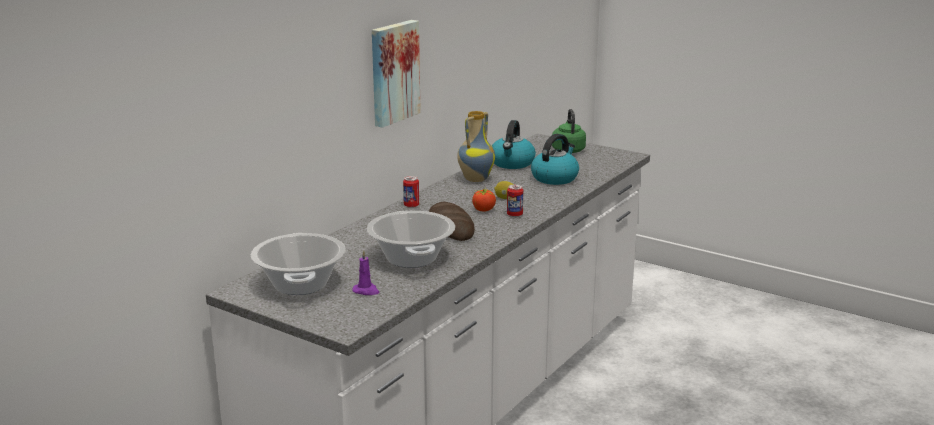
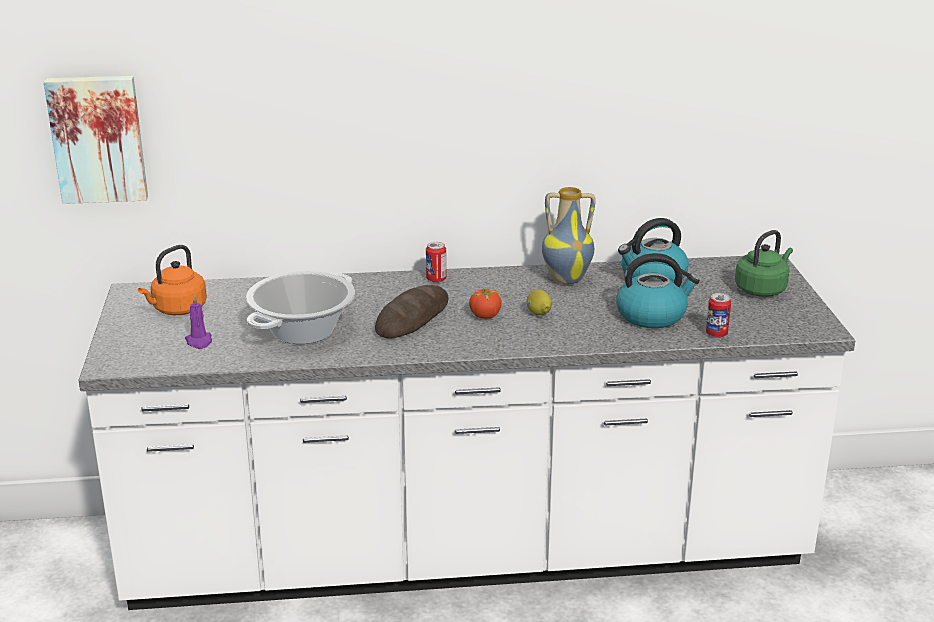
camera: 50 degrees right, 5 degrees up
(301, 284) = (177, 310): cooking pot -> orange kettle
(393, 72) = (449, 107): picture -> picture (98, 138)
(514, 215) = (498, 336): can -> can (716, 334)

